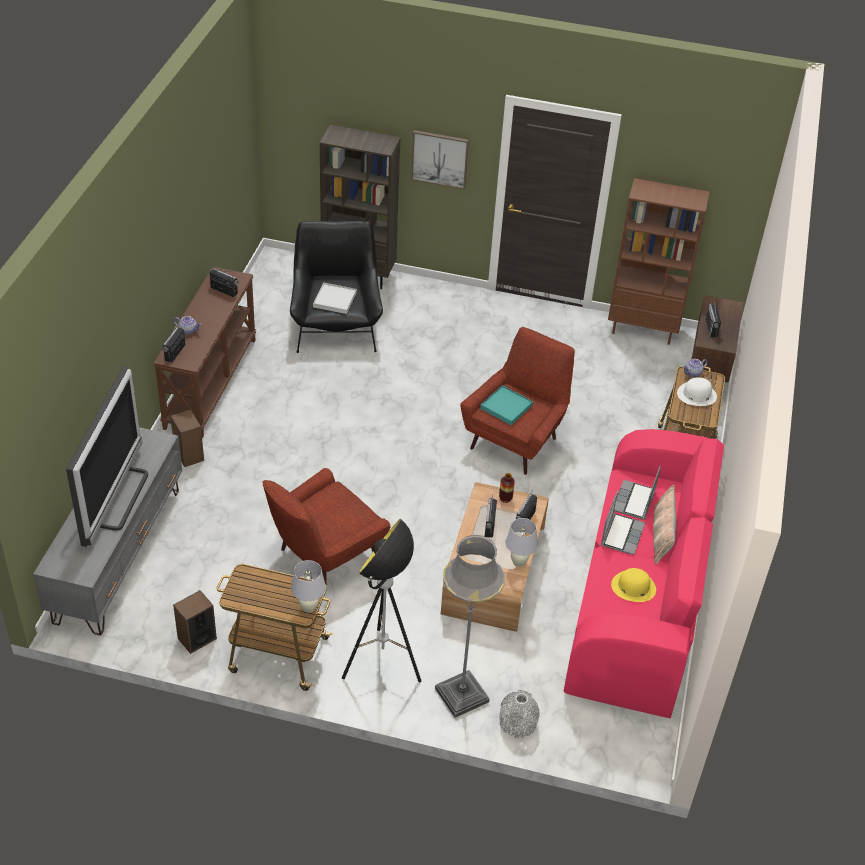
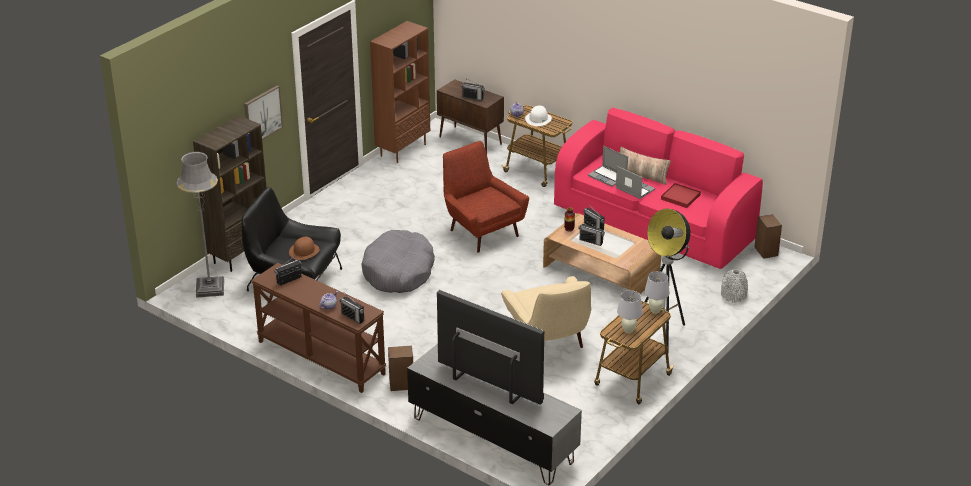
camera: 65 degrees left, 10 degrees down
(197, 638) = (599, 415): speaker -> speaker (766, 251)
(323, 556) = (549, 341): red armchair -> beige armchair
(335, 300) = (304, 251): white tray -> brown hat
(393, 395) = (398, 272): none -> grey dog bed
(461, 695) = (702, 311): grey floor lamp -> grey floor lamp (210, 288)
(506, 407) = (483, 203): turquoise tray -> none
(518, 562) = (630, 238): white table lamp -> white table lamp (628, 330)
(633, 587) = (680, 197): yellow hat -> red tray

